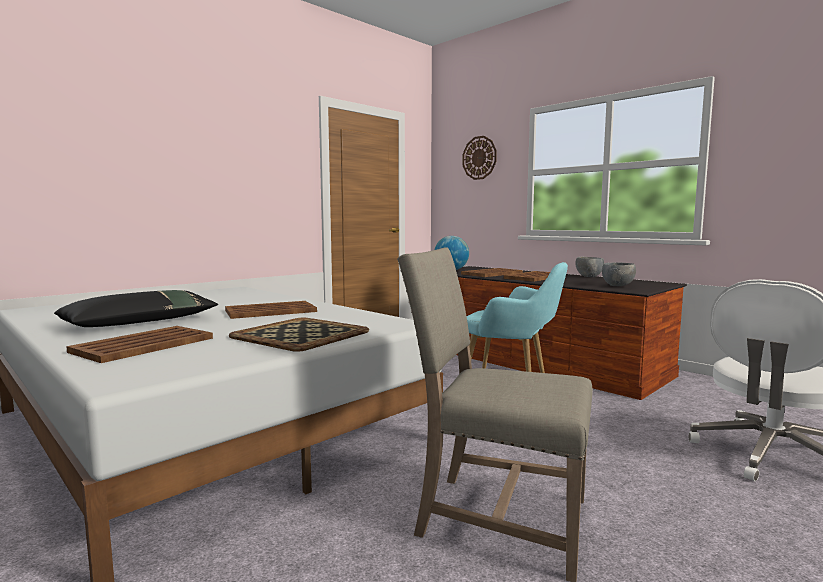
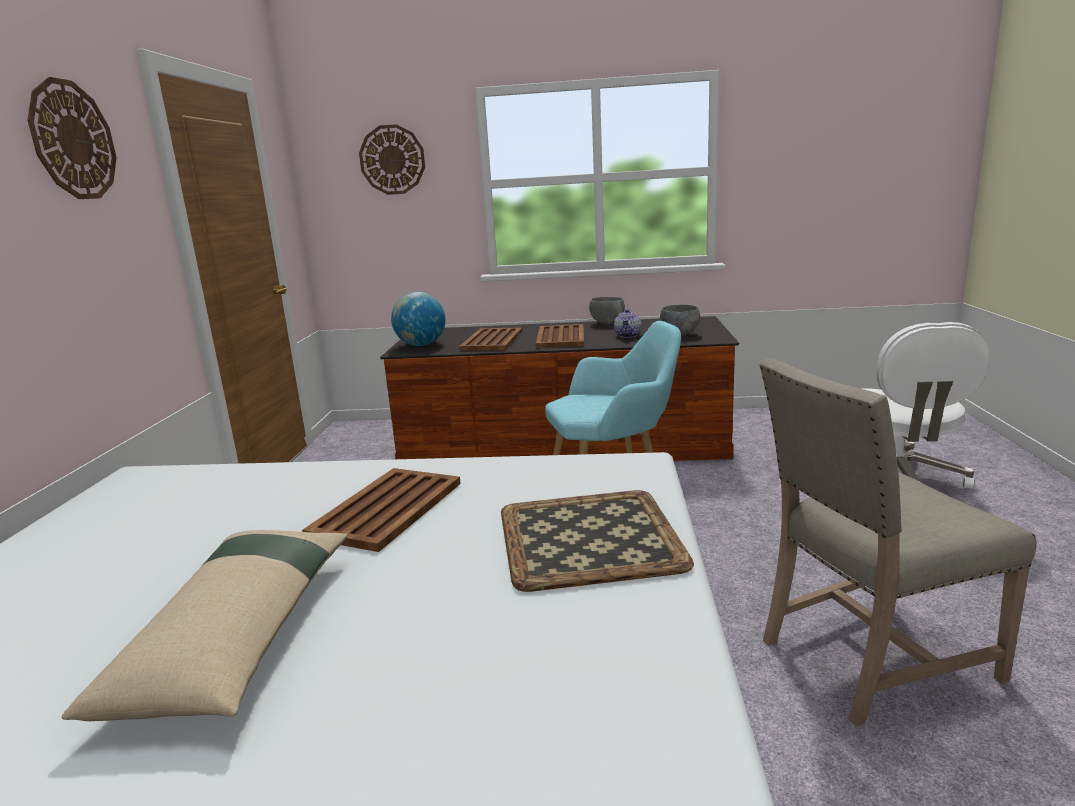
camera: 40 degrees left, 10 degrees up
(142, 322) = (239, 634): black pillow -> beige pillow
(145, 345) = (446, 678): brown tray -> none
(263, 134) = (73, 140): none -> wall clock
(579, 282) = (628, 335): none -> teapot

